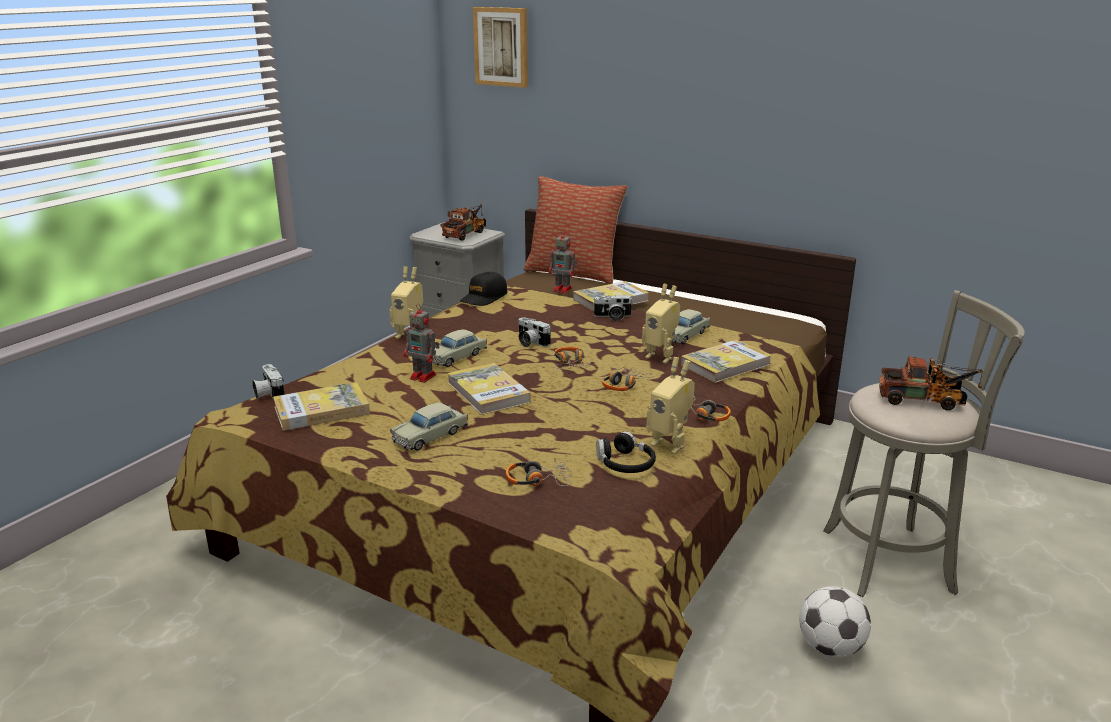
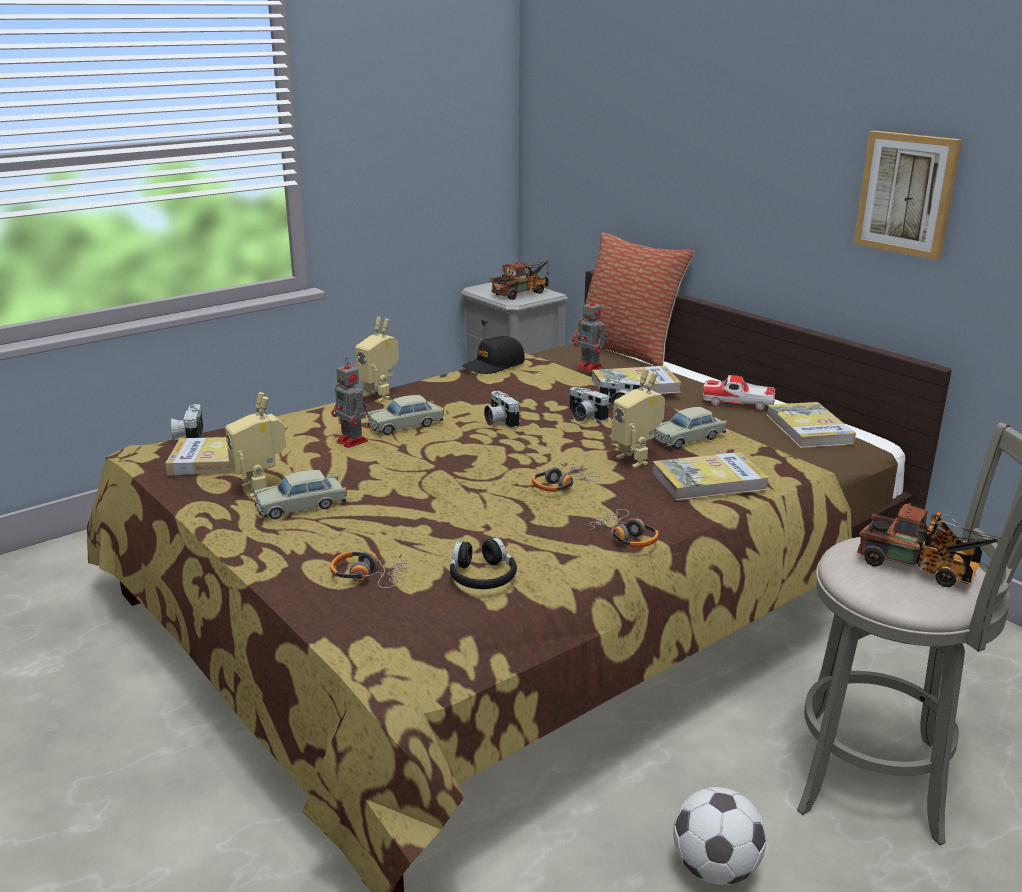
camera: 20 degrees right, 0 degrees up
(488, 392) = (403, 469): book -> book (808, 429)
(501, 47) = (576, 77): picture -> picture (907, 193)
(571, 364) = (523, 451): headphones -> none
(593, 329) = (584, 416): none -> camera
(670, 444) = (556, 564): toy robot -> toy robot (261, 488)
(692, 303) = (738, 402): none -> toy car

